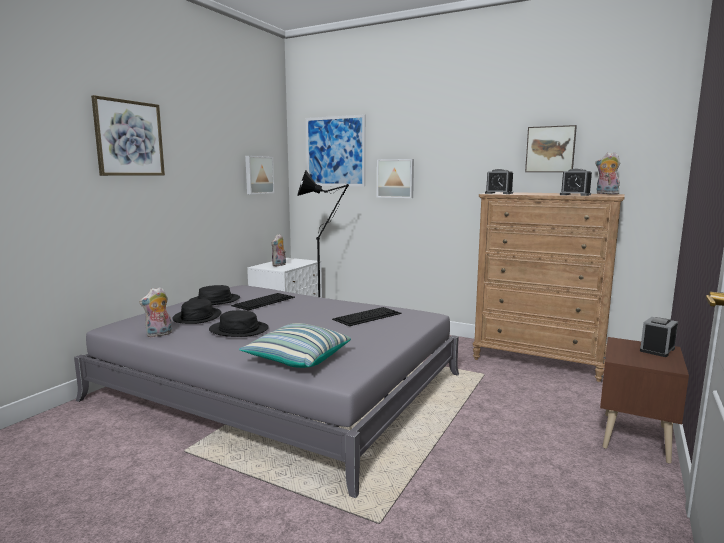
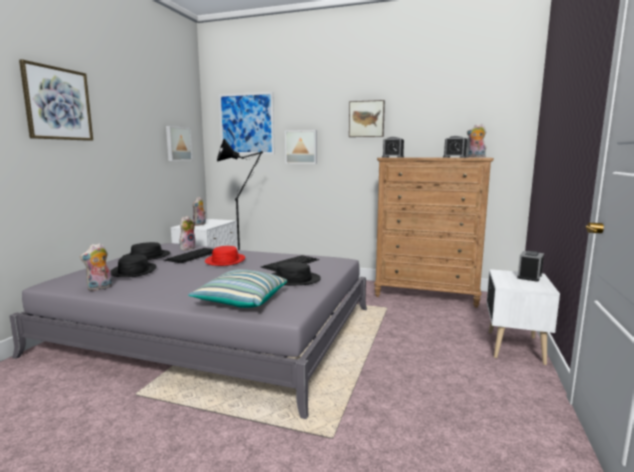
camera: 10 degrees left, 0 degrees up
(239, 329) = (178, 279): black hat -> black hat (293, 279)
(260, 292) = (187, 248): none -> plush toy
(295, 309) = (225, 260): none -> red hat
(550, 149) = (430, 122): picture -> picture (366, 119)
(633, 437) = (513, 347): brown nightstand -> white nightstand

